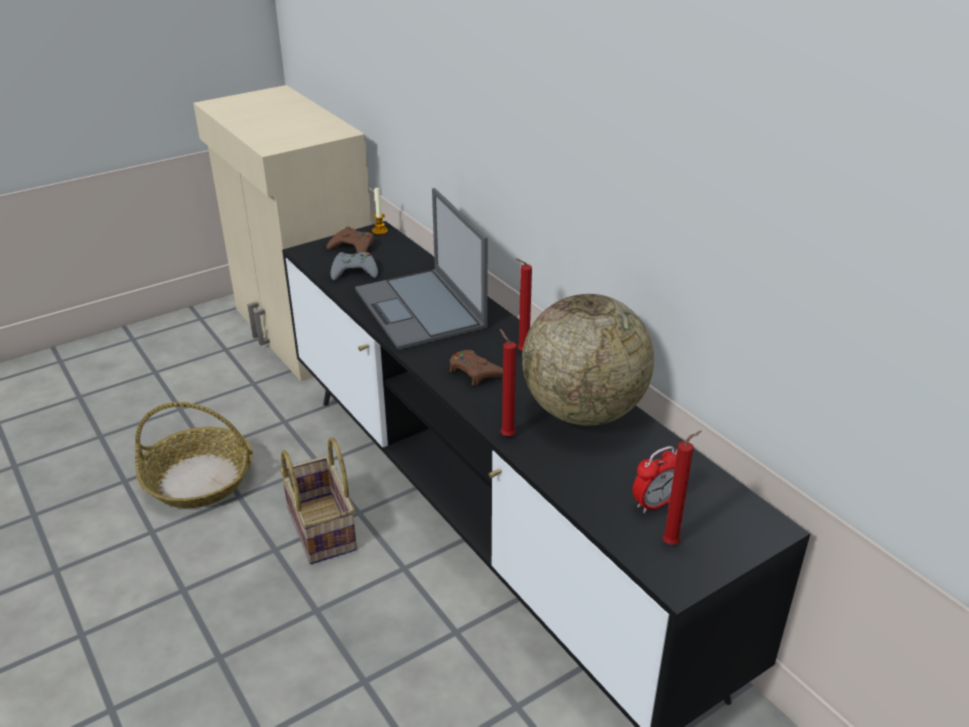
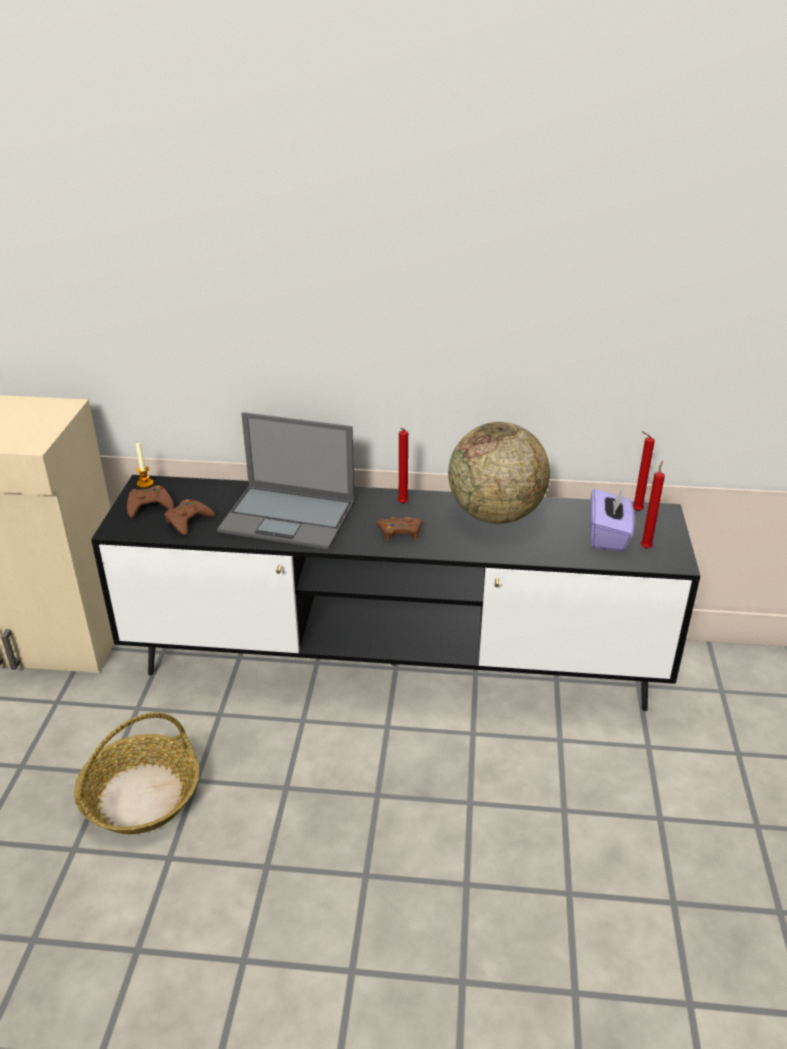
camera: 50 degrees left, 0 degrees up
(324, 529) = (297, 748): basket -> none
(354, 271) = (188, 521): grey game controller -> brown game controller
(506, 435) = (484, 553): red candle -> red candle (635, 511)
(654, 504) = (608, 536): alarm clock -> purple tissue box

